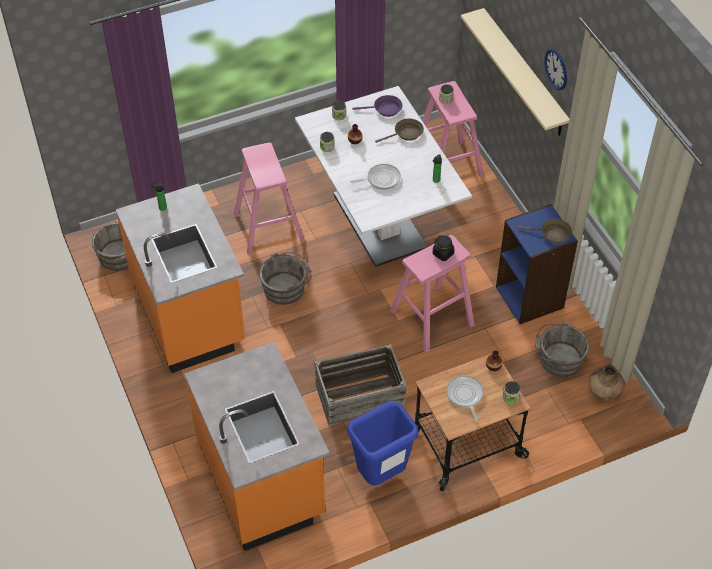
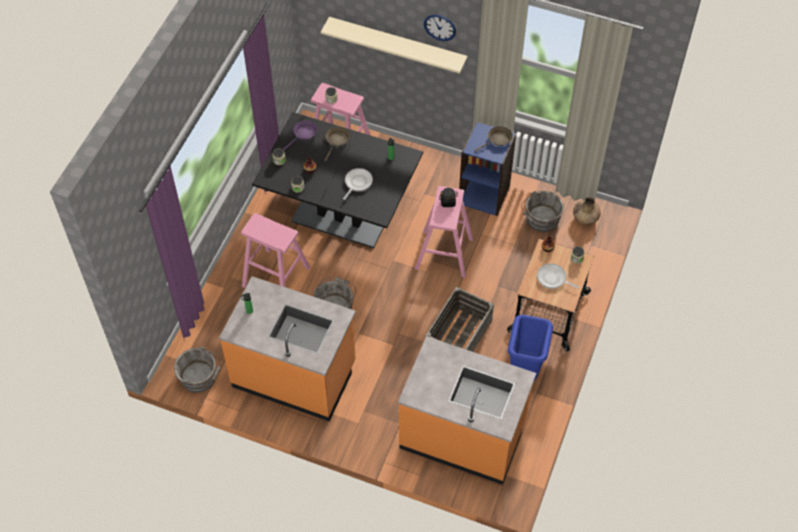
camera: 45 degrees left, 5 degrees up
(379, 221) = (341, 217): white dining table -> black dining table

